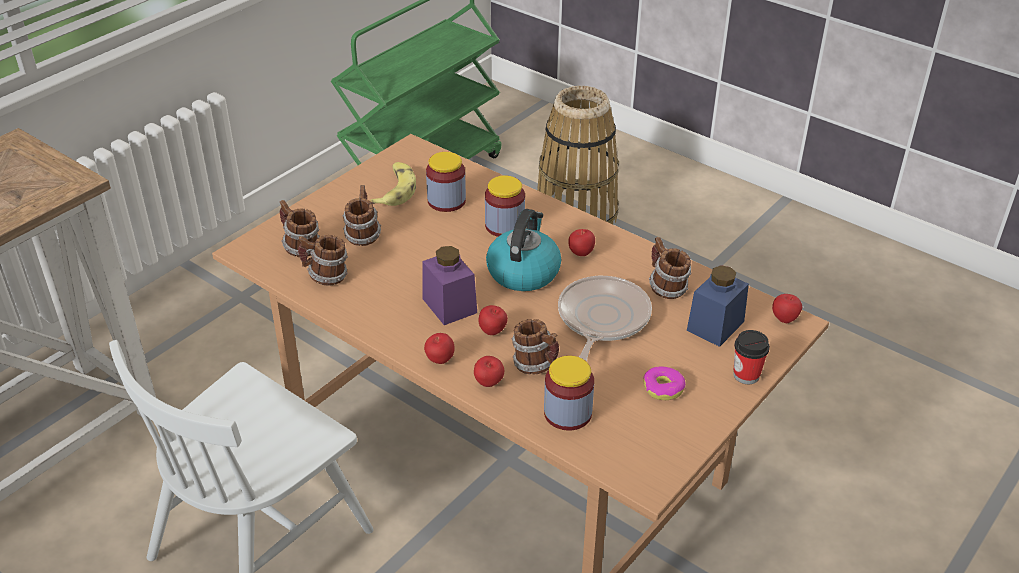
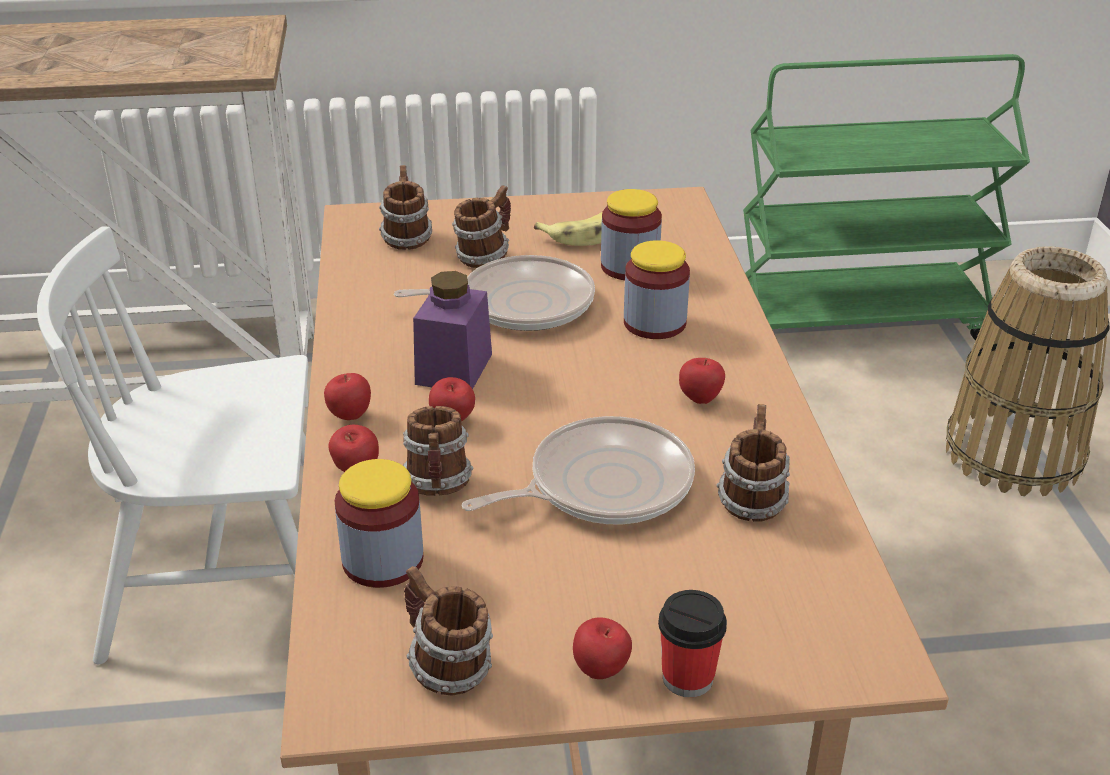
camera: 45 degrees right, 5 degrees down
(326, 277) = (383, 276): mug -> mug (446, 668)
(425, 252) = (519, 304): none -> frying pan
(523, 271) = (595, 380): kettle -> none
(663, 388) = (544, 614): donut -> none
(715, 326) = (746, 587): blue jar -> none
(784, 319) = (872, 647): apple -> apple (601, 671)

